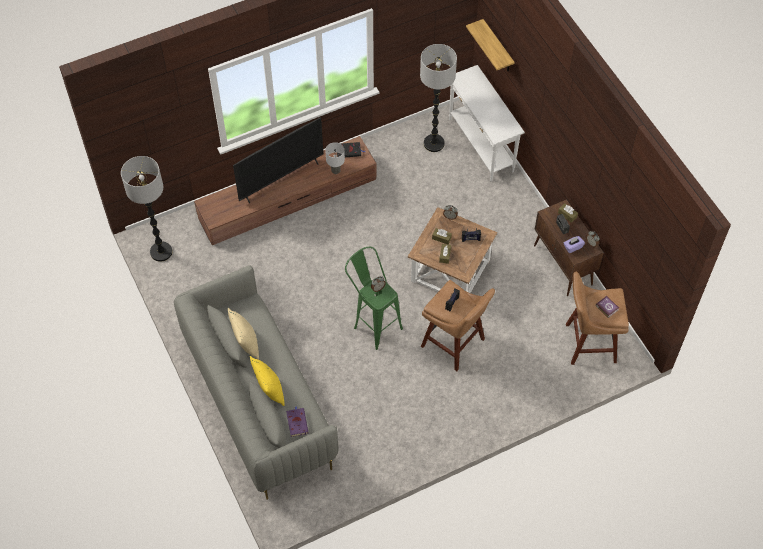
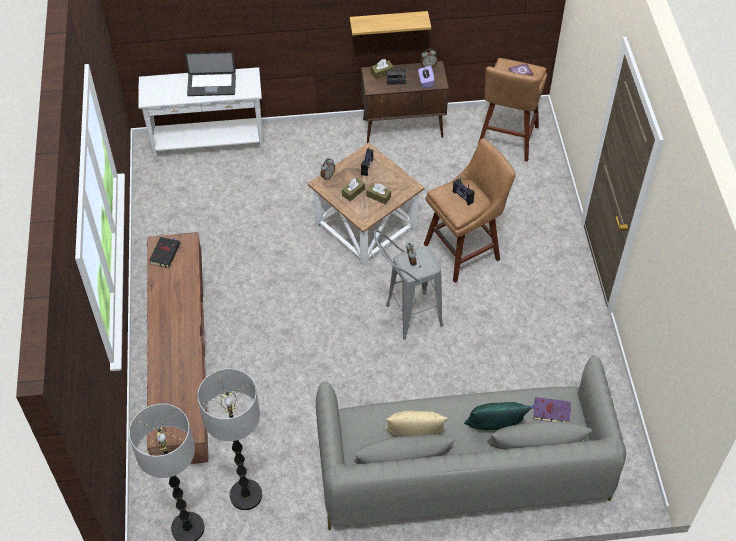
camera: 70 degrees left, 5 degrees down
(270, 390) = (494, 428): yellow pillow -> green pillow
(281, 179) = (168, 337): television -> none
(335, 170) = (186, 276): white table lamp -> none
(373, 323) = (405, 318): green stool -> grey stool
(434, 143) = (181, 185): floor lamp -> floor lamp (246, 495)
(490, 110) = (211, 85): none -> laptop
(497, 47) = (165, 20): shelf -> shelf (388, 24)

